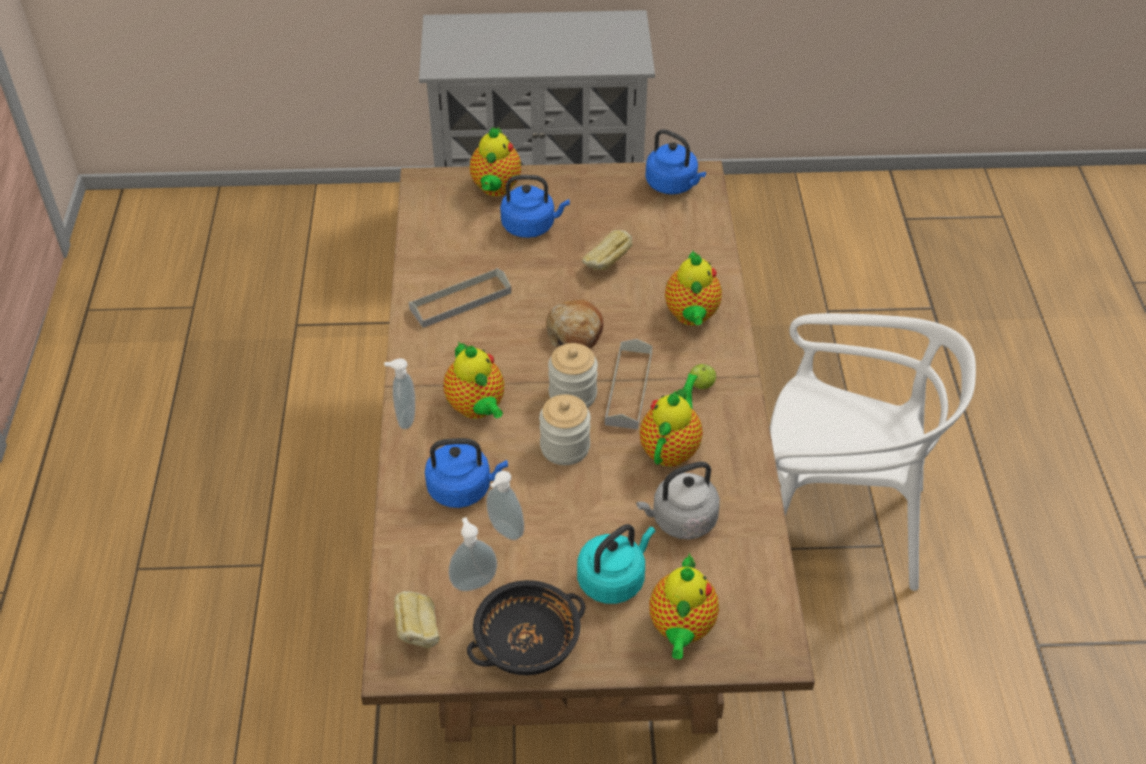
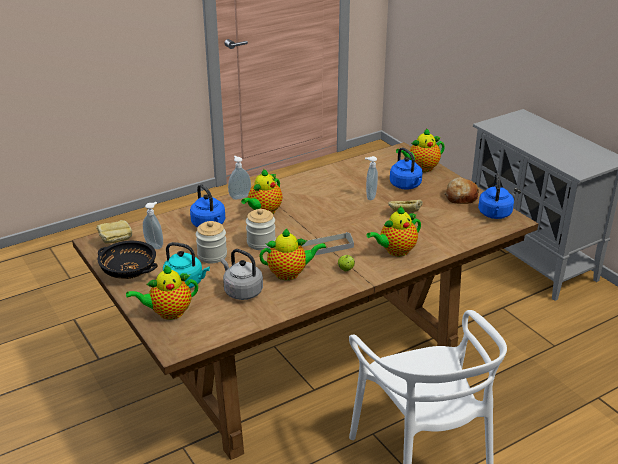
camera: 60 degrees right, 15 degrees down
(460, 301) = (330, 185): grey tray -> none
(504, 532) = (192, 244): soap dispenser -> soap dispenser (370, 196)
(572, 395) = (299, 234): jar -> jar (212, 255)
(575, 333) = (343, 221): bread -> bread (460, 197)

